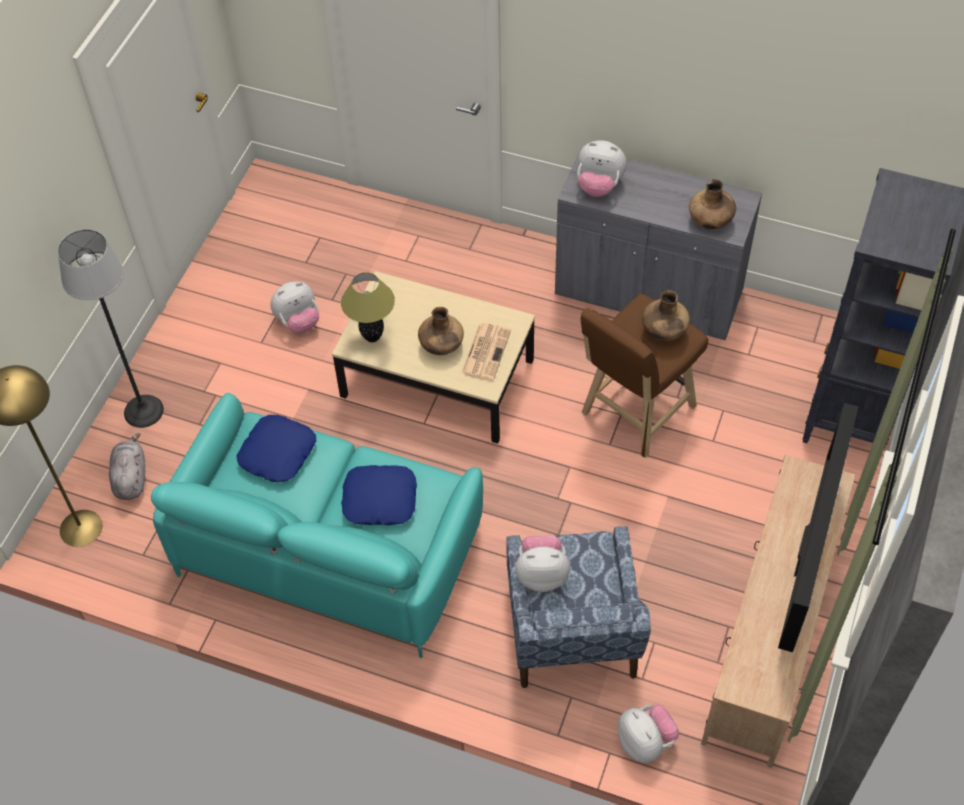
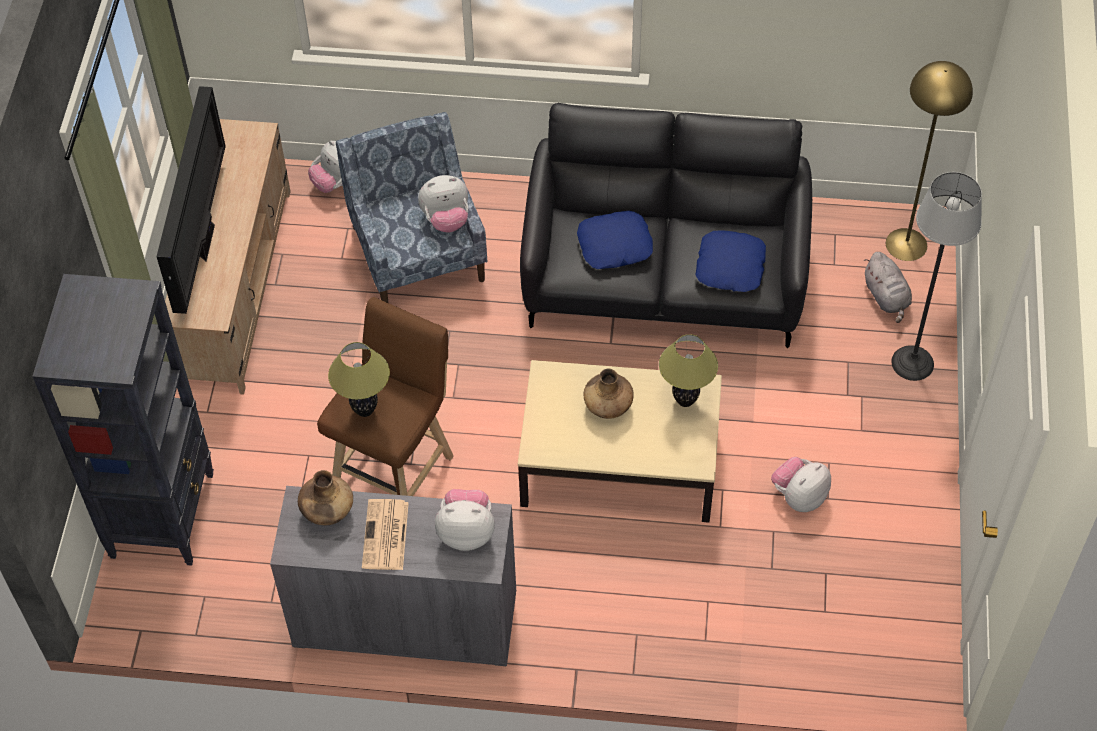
camera: 165 degrees right, 0 degrees up
(329, 547) = (664, 275): turquoise sofa -> black sofa
(486, 351) = (558, 410): newspaper -> newspaper (386, 536)
(663, 331) = (365, 410): brown vase -> table lamp

